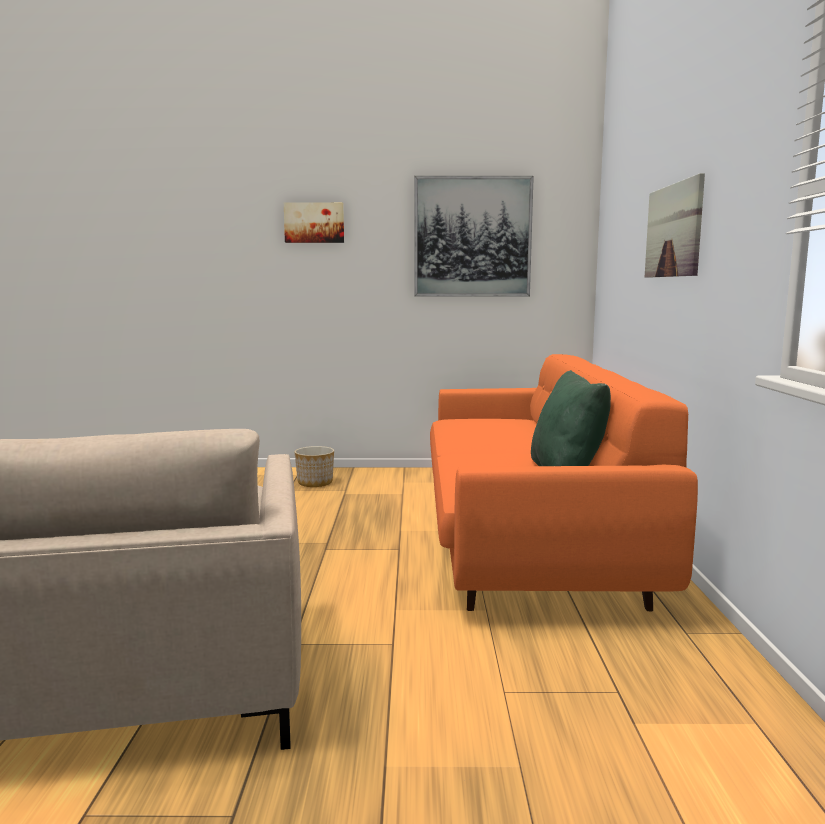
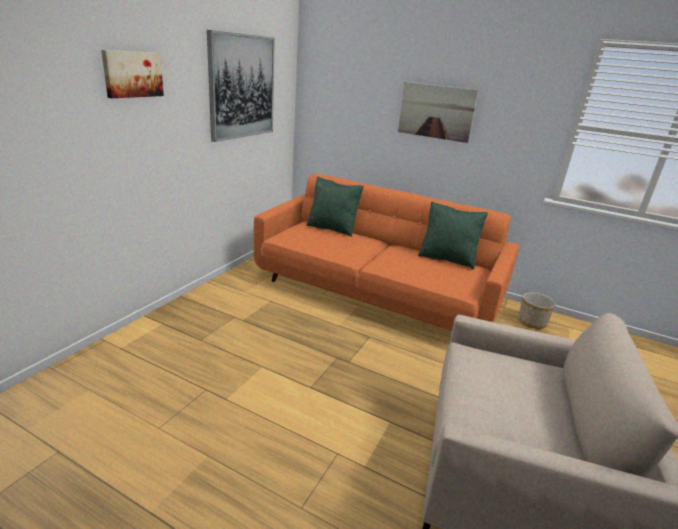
camera: 65 degrees left, 15 degrees up
(315, 483) = (199, 323): planter -> planter (532, 322)
(527, 426) = (332, 228): none -> green pillow

